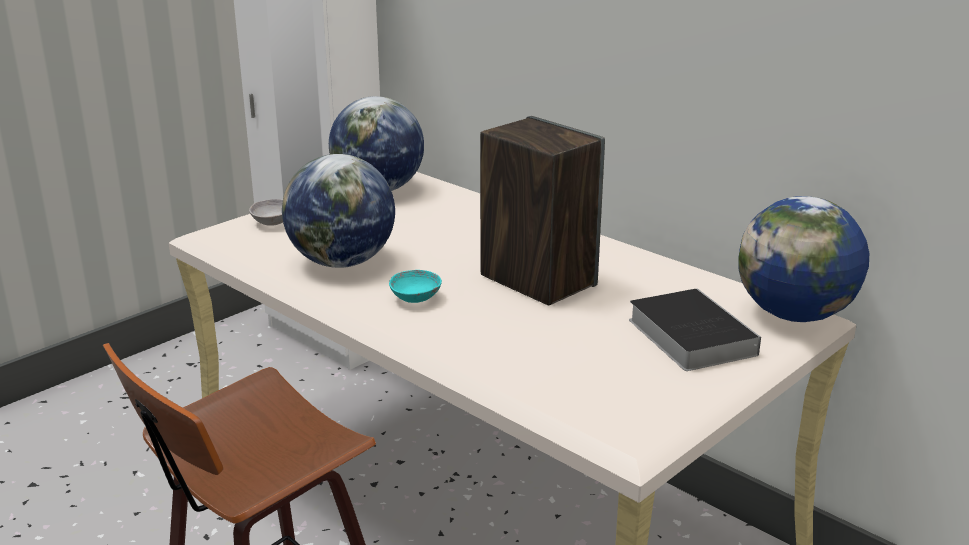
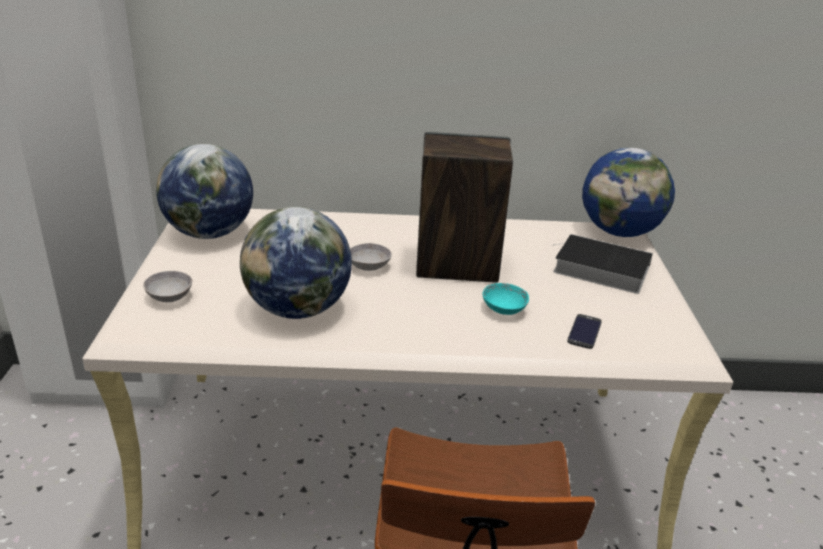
camera: 45 degrees left, 5 degrees up
(415, 298) = (406, 316): turquoise bowl -> turquoise bowl (504, 309)
(457, 253) = (369, 266): none -> grey bowl
(552, 374) = (584, 331): none -> phone

